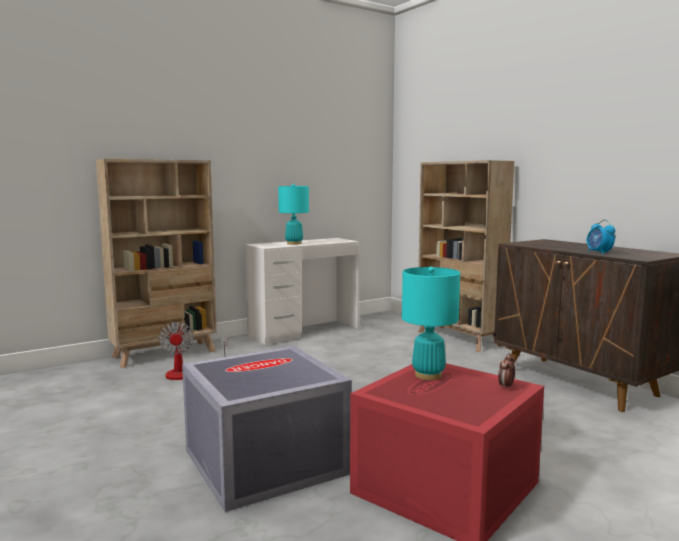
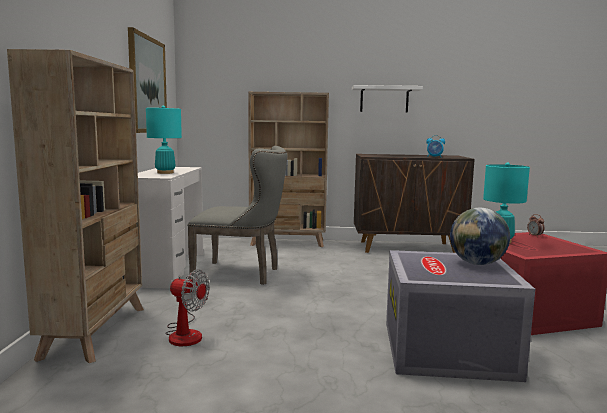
camera: 55 degrees left, 0 degrees up
(290, 377) = (477, 263): none -> globe
(317, 163) = (147, 85): none -> picture
(333, 351) = (242, 274): none -> grey chair
(583, 164) = (384, 99): none -> white shelf

